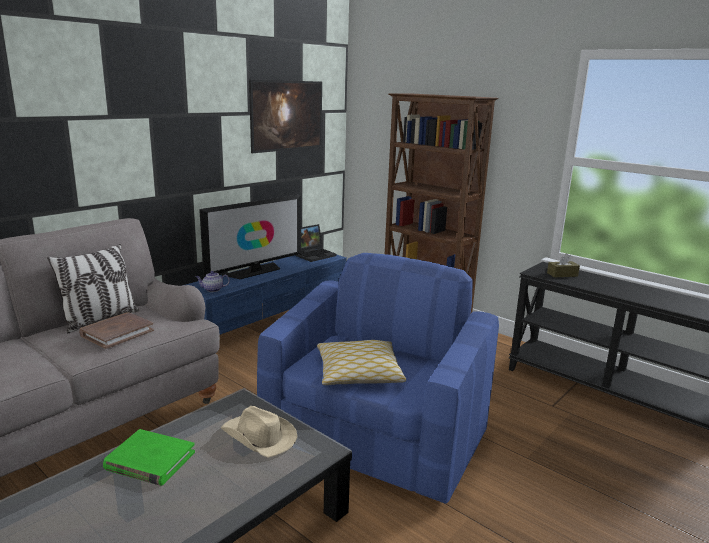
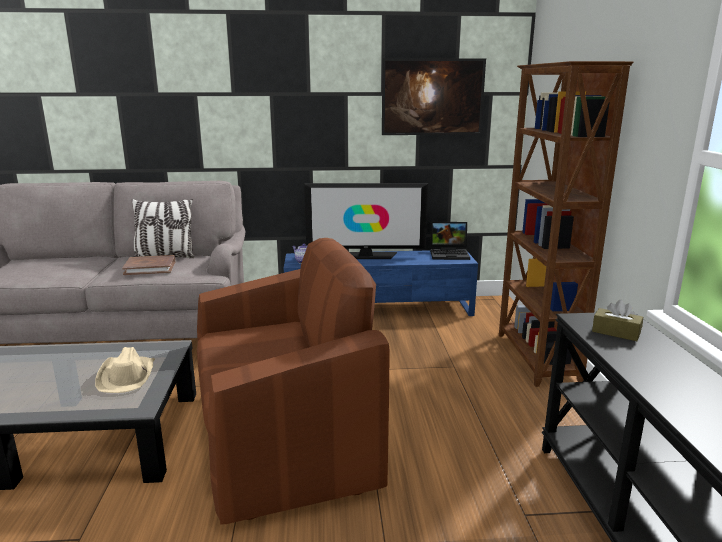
camera: 45 degrees right, 0 degrees up
(150, 461) = (55, 360): green book -> none
(359, 374) = (247, 358): pillow -> none
(374, 437) = (284, 439): blue armchair -> brown armchair

